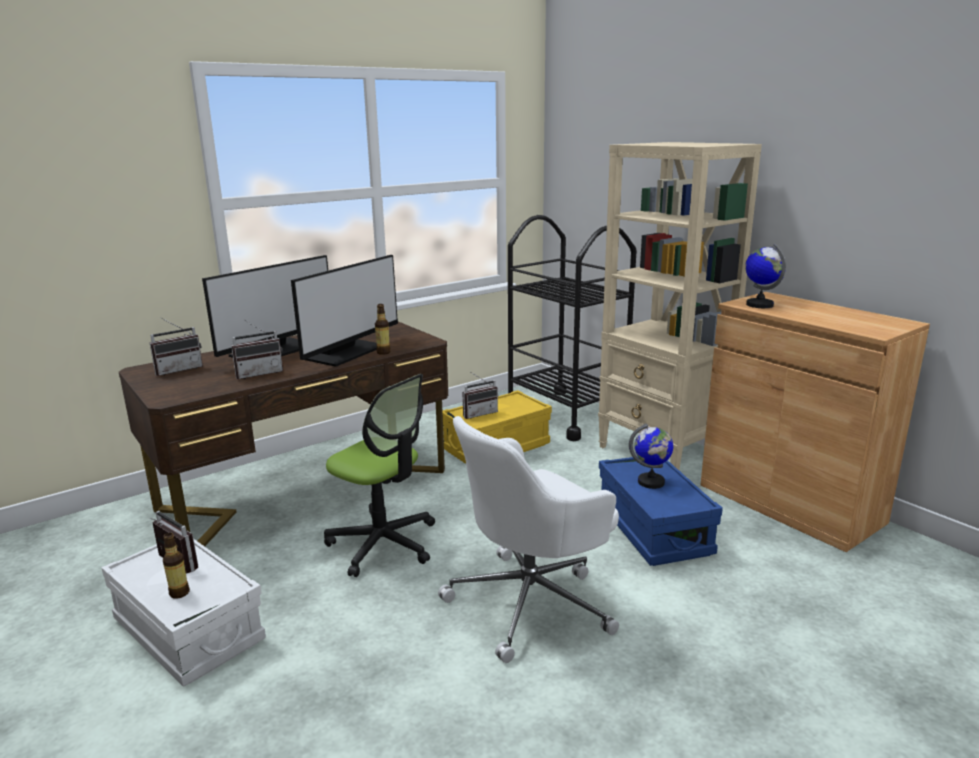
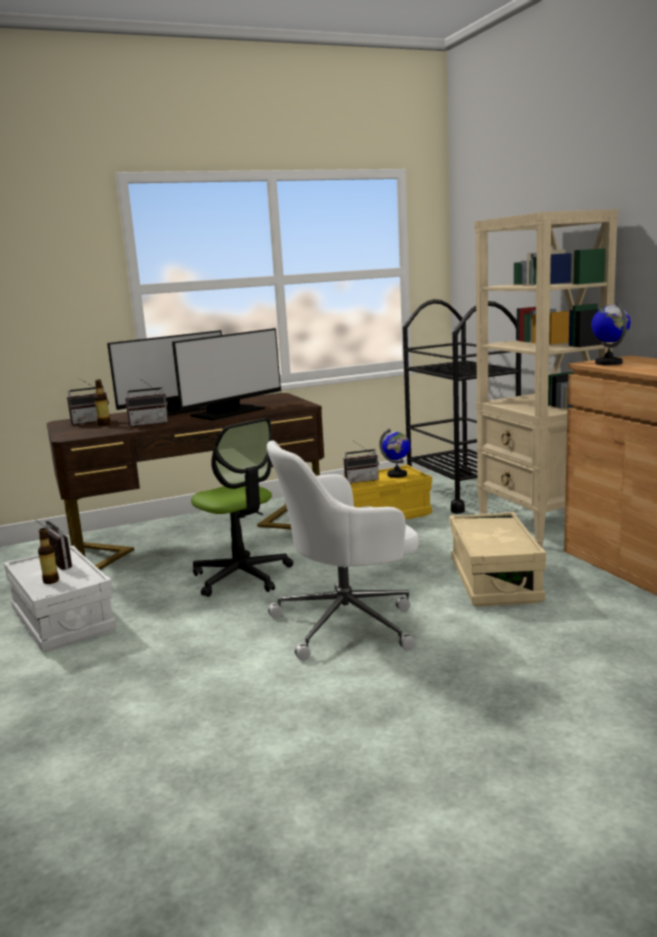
camera: 15 degrees right, 5 degrees down
(383, 352) = (260, 412): bottle -> bottle (104, 424)
(651, 482) = (490, 532): globe -> globe (397, 475)
(653, 529) = (494, 581): blue storage box -> beige storage box

